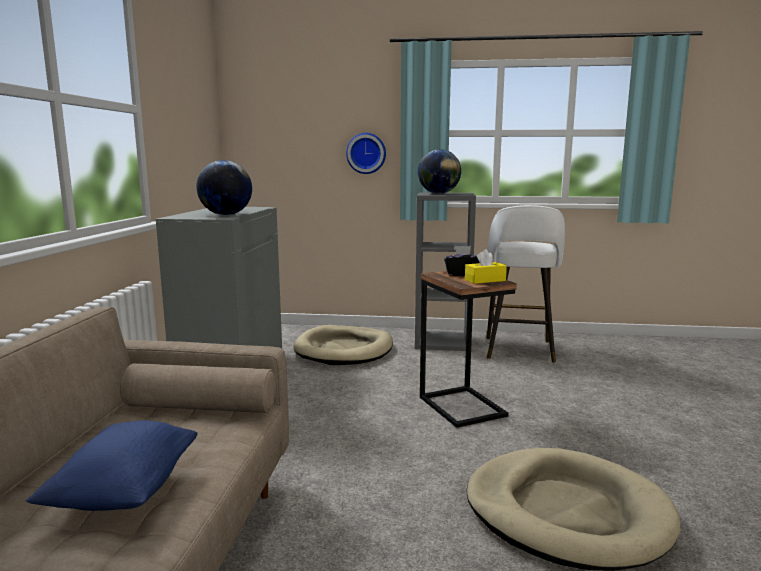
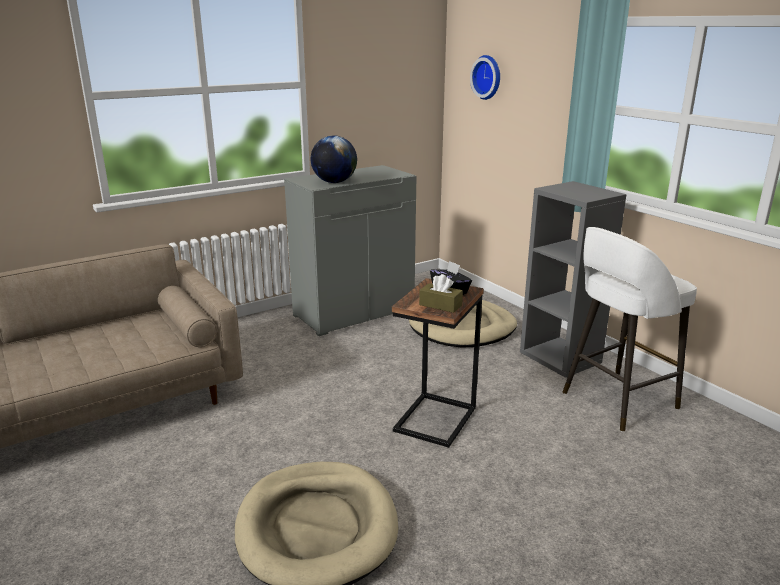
camera: 50 degrees right, 10 degrees up
(124, 492) = (78, 355): blue pillow -> none
(366, 153) = (548, 124): wall clock -> wall clock (488, 77)
(438, 193) = (572, 189): globe -> none
(485, 280) = (440, 305): yellow tissue box -> brown tissue box

